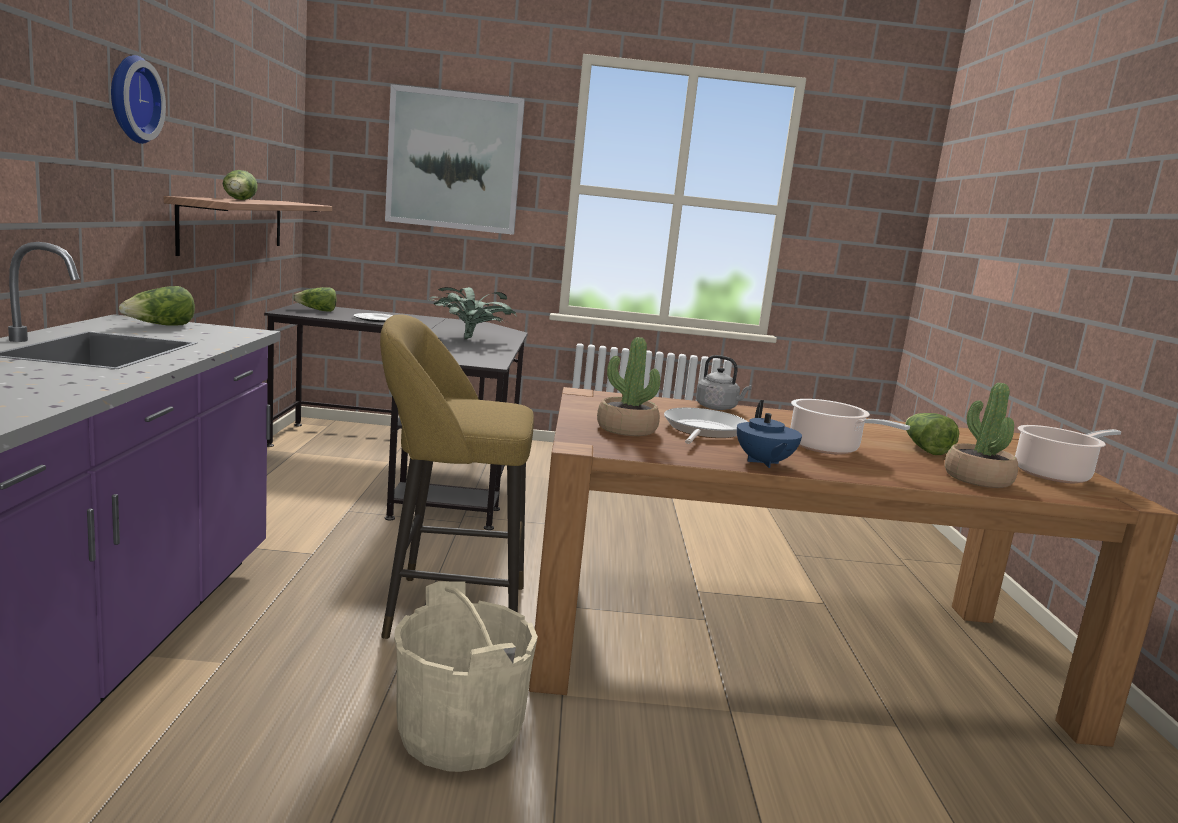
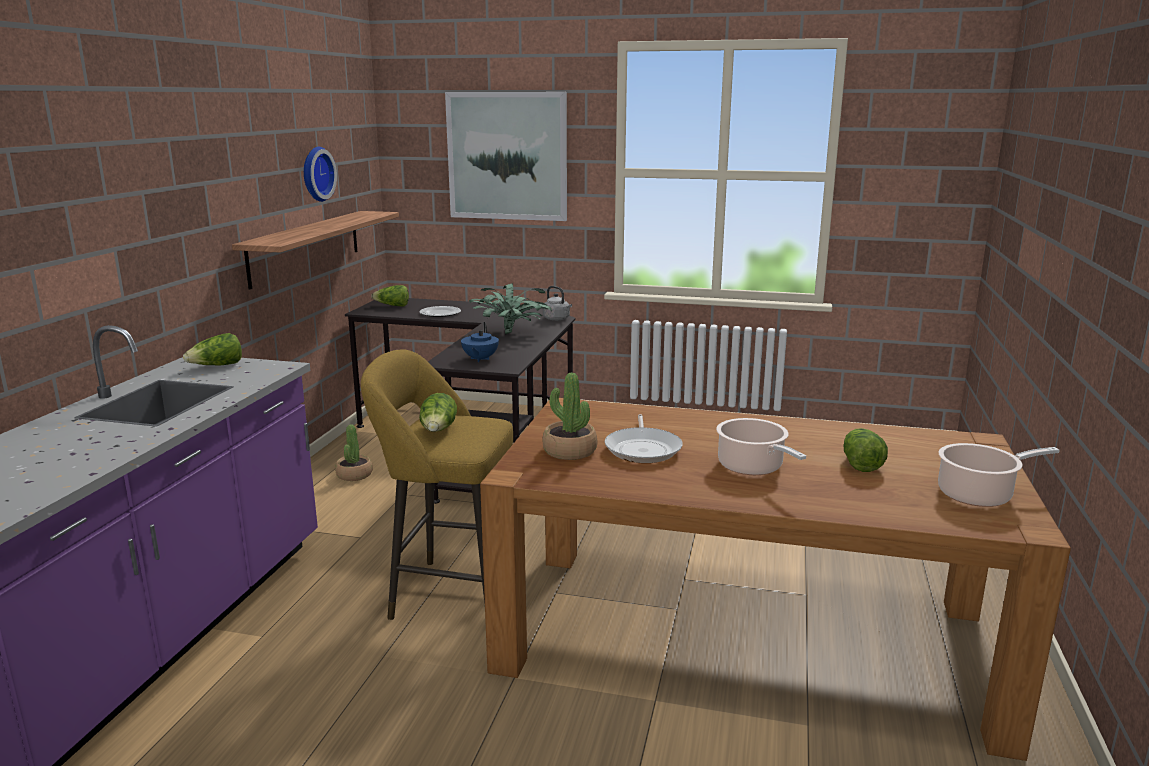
camera: 15 degrees right, 5 degrees up
(130, 99) = (192, 177): wall clock -> wall clock (315, 174)
(239, 200) = (303, 230): lettuce -> lettuce (438, 430)
(460, 734) = (417, 707): beige bucket -> none
(703, 430) = (643, 449): frying pan -> frying pan turned 150 degrees clockwise
(718, 408) = (685, 416): grey kettle -> grey kettle (557, 319)
(763, 463) = (669, 489): blue teapot -> blue teapot (480, 359)
(977, 479) = (879, 503): potted plant -> potted plant (354, 475)

